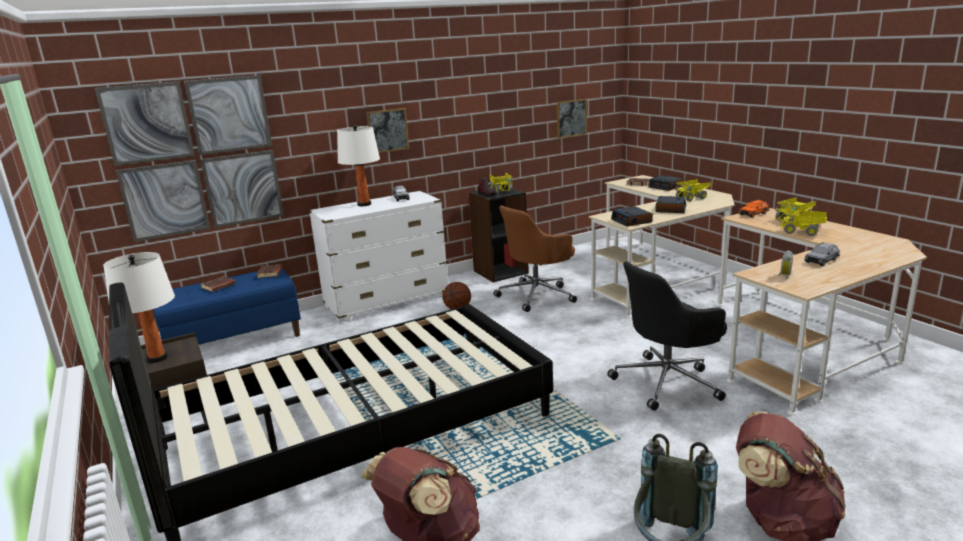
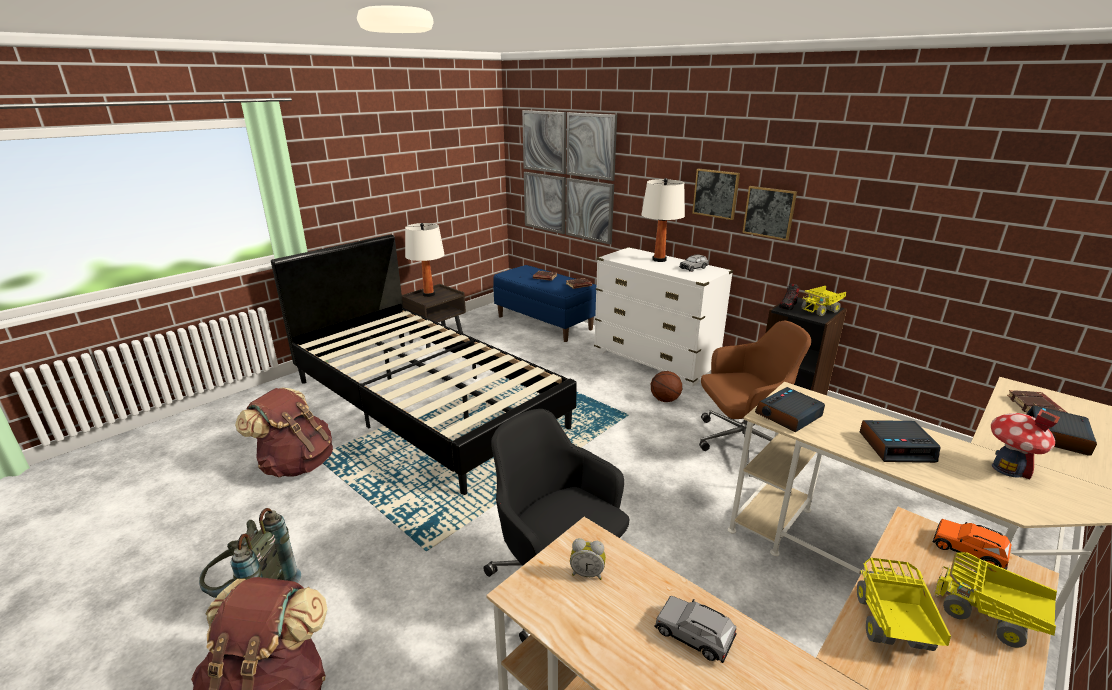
camera: 70 degrees right, 5 degrees up
(537, 295) = (741, 444): brown office chair -> brown office chair turned 135 degrees clockwise
(571, 118) = (1020, 254): picture -> picture (769, 212)
(692, 198) = (1007, 469): toy truck -> toy house

